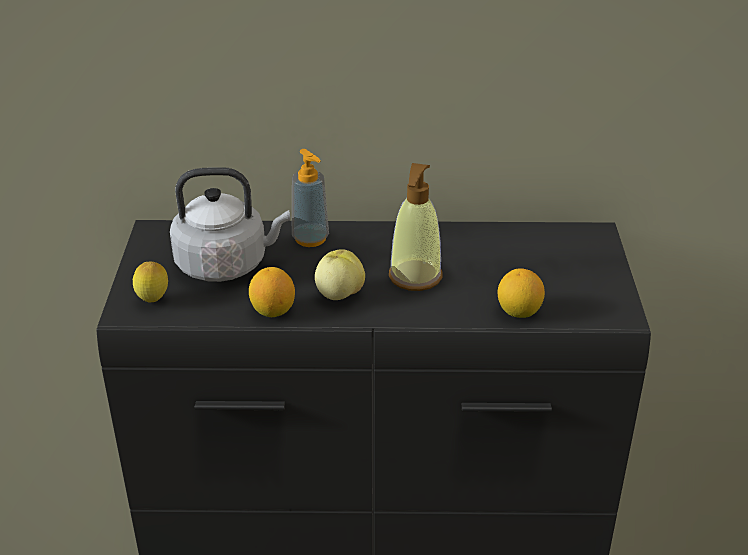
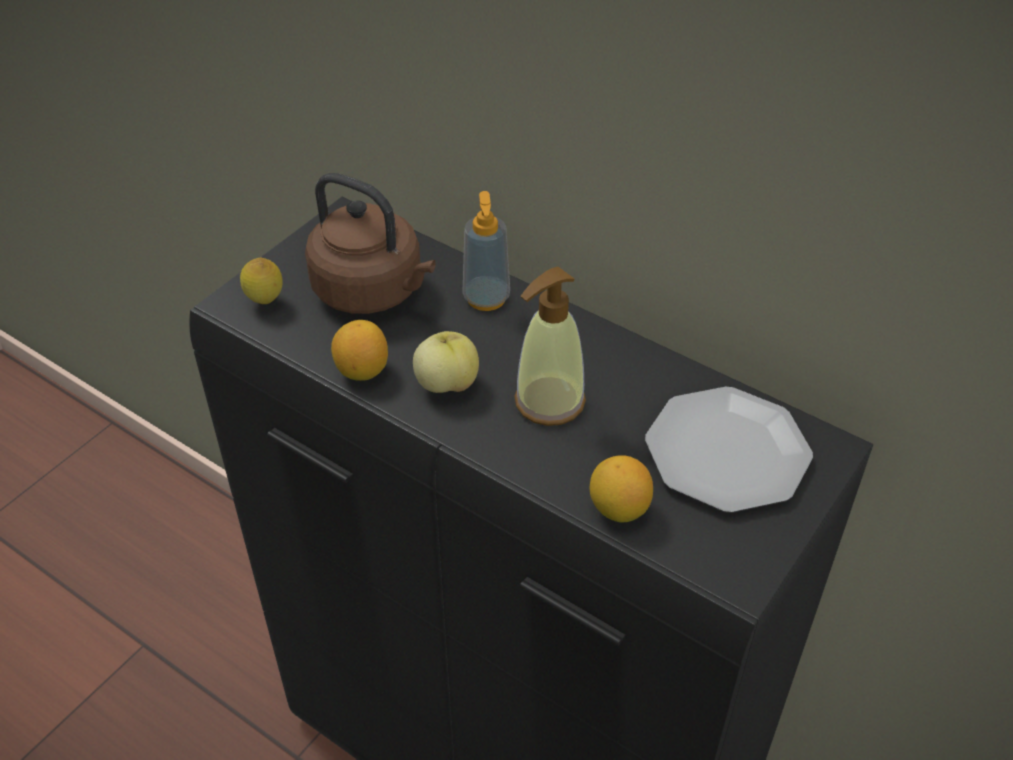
camera: 35 degrees right, 10 degrees up
(226, 265) = (373, 291): grey kettle -> brown kettle
(546, 258) = (728, 452): none -> plate

